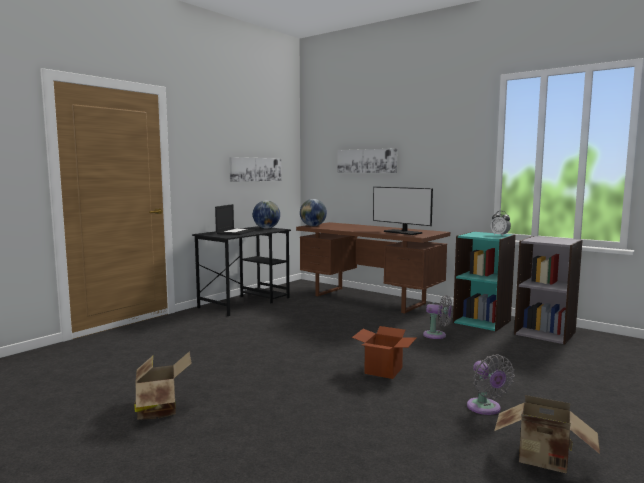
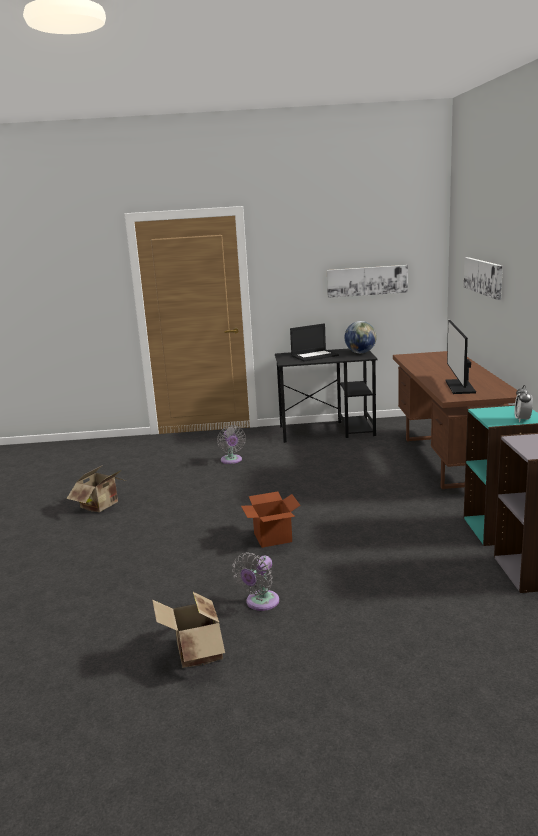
camera: 50 degrees right, 10 degrees up
(313, 226) = (411, 356): globe -> none
(437, 335) = (405, 525): grey fan -> grey fan (231, 460)

